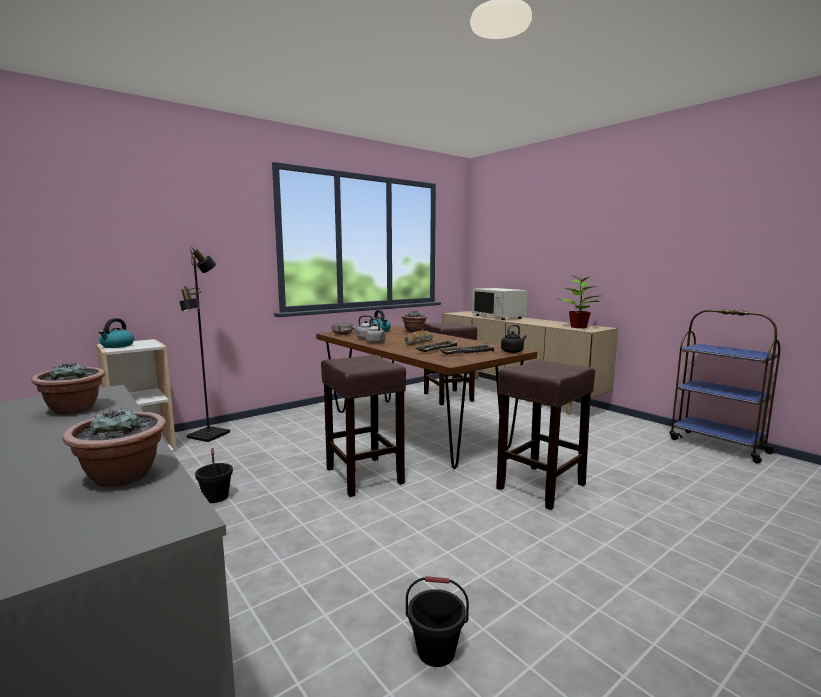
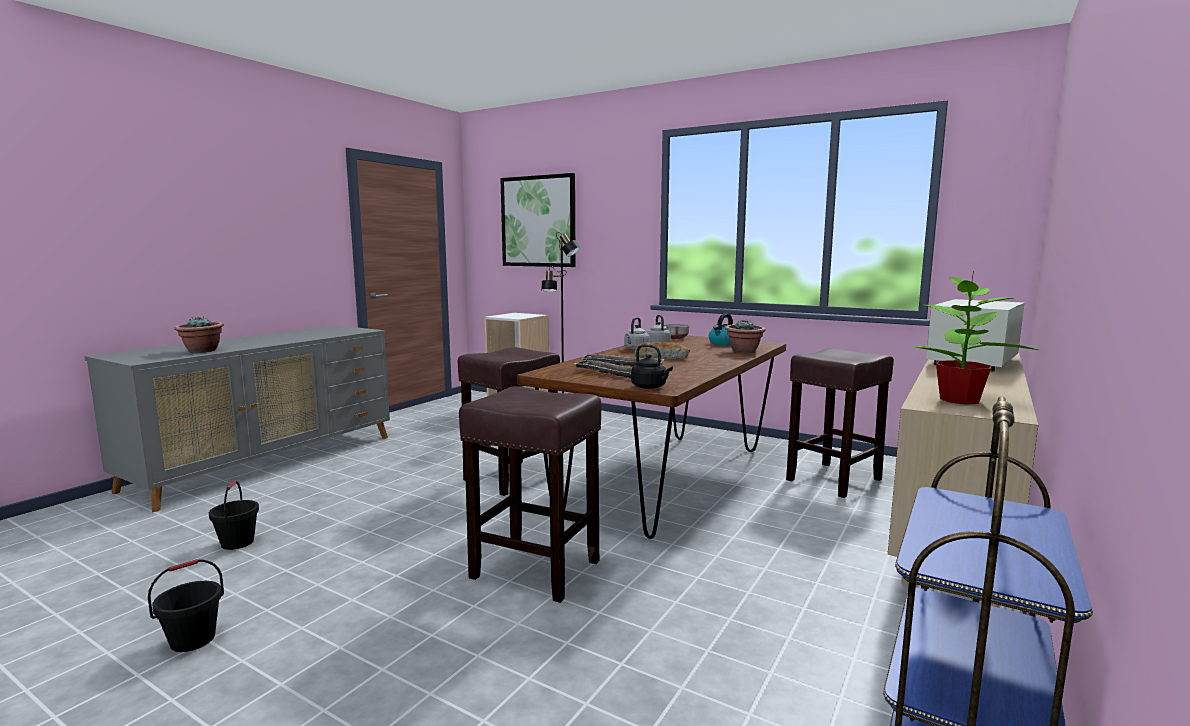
camera: 70 degrees right, 0 degrees up
(74, 410) = (322, 333): potted plant -> none
(117, 346) = (509, 315): kettle -> none
(124, 233) = (538, 221): none -> picture
(216, 497) = (446, 442): black bucket -> black bucket (193, 639)

